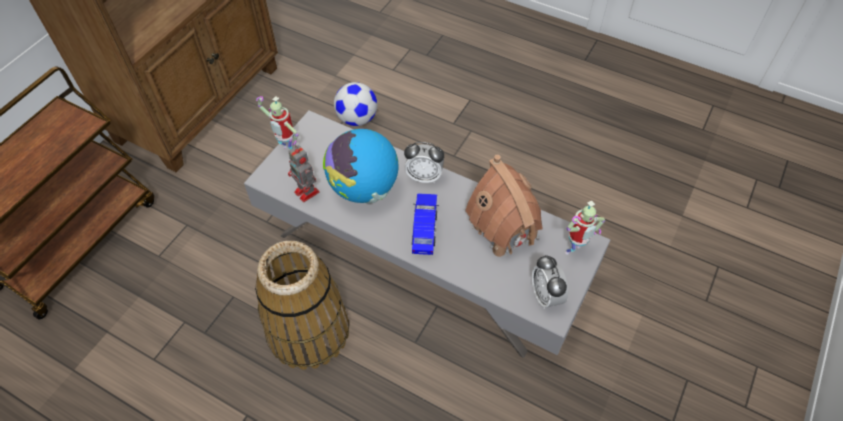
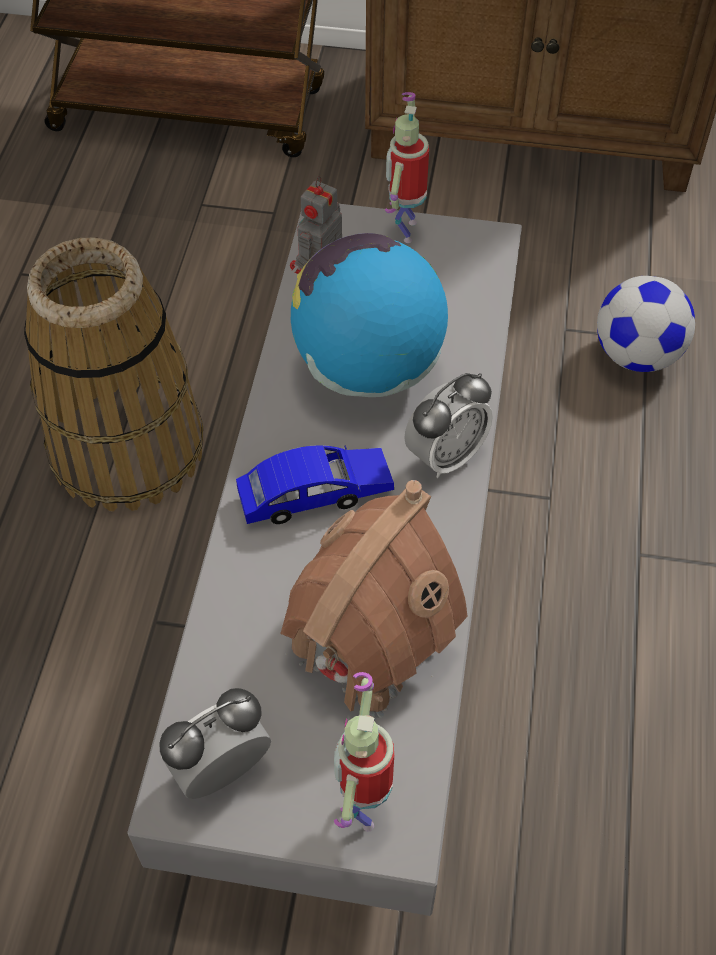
camera: 70 degrees right, 0 degrees up
(424, 176) = (445, 456): alarm clock -> alarm clock turned 120 degrees counterclockwise
(574, 252) = (364, 805): toy robot -> toy robot turned 60 degrees clockwise

